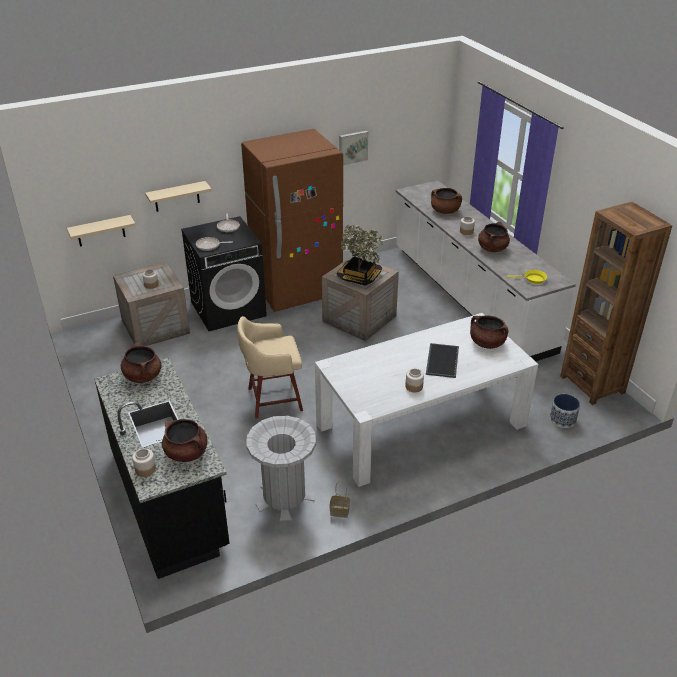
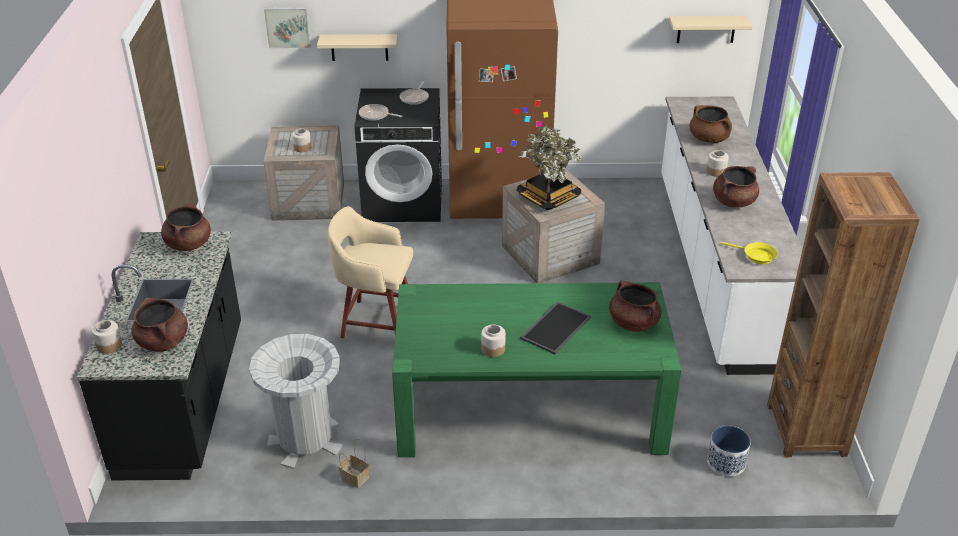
camera: 25 degrees right, 0 degrees up
(100, 231) = (262, 71): beige shelf -> beige shelf (706, 29)
(352, 147) = (607, 27): picture -> picture (288, 26)
(421, 425) = (529, 408): white dining table -> green dining table

